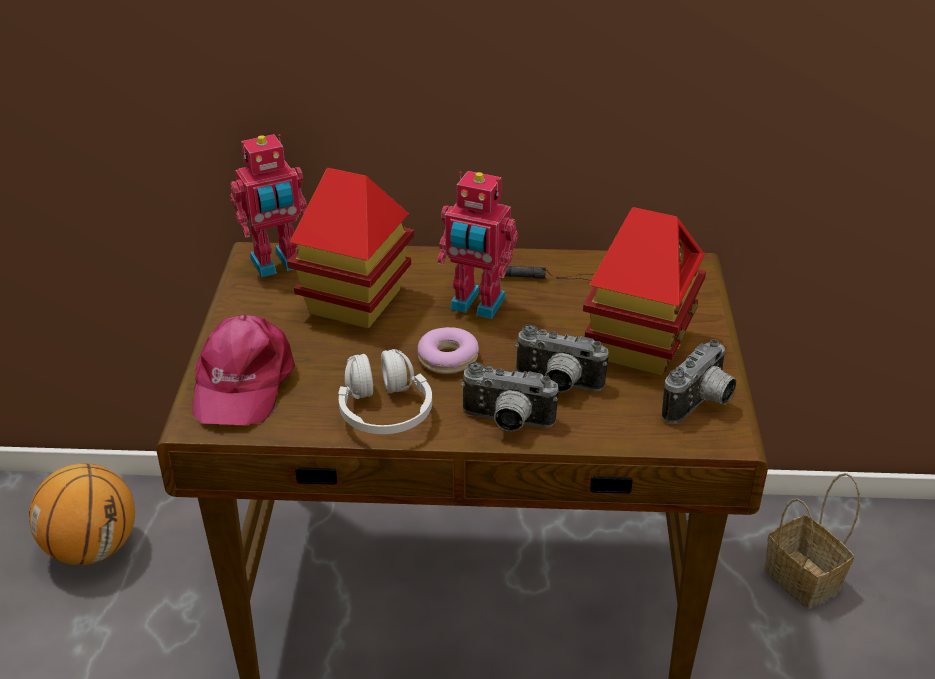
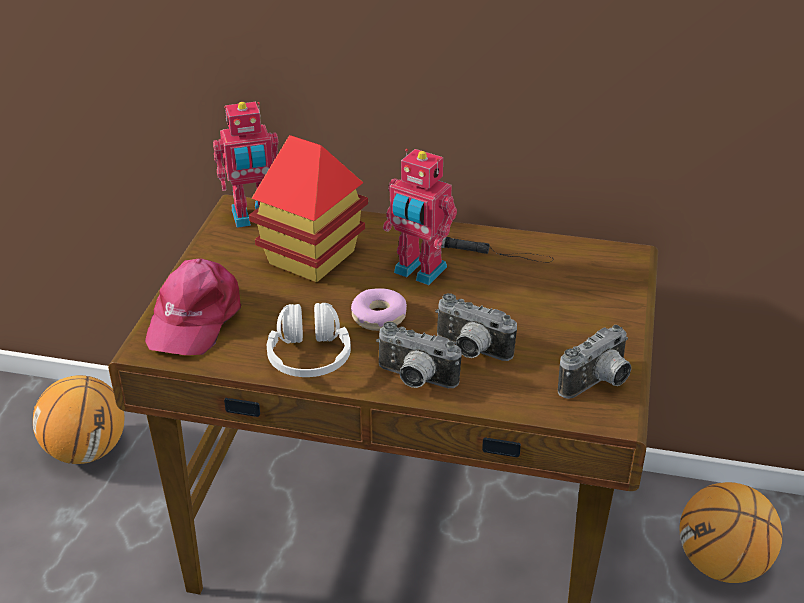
camera: 10 degrees right, 0 degrees up
(639, 345) = (556, 323): toy house -> none
(805, 580) = (722, 564): basket -> basketball

